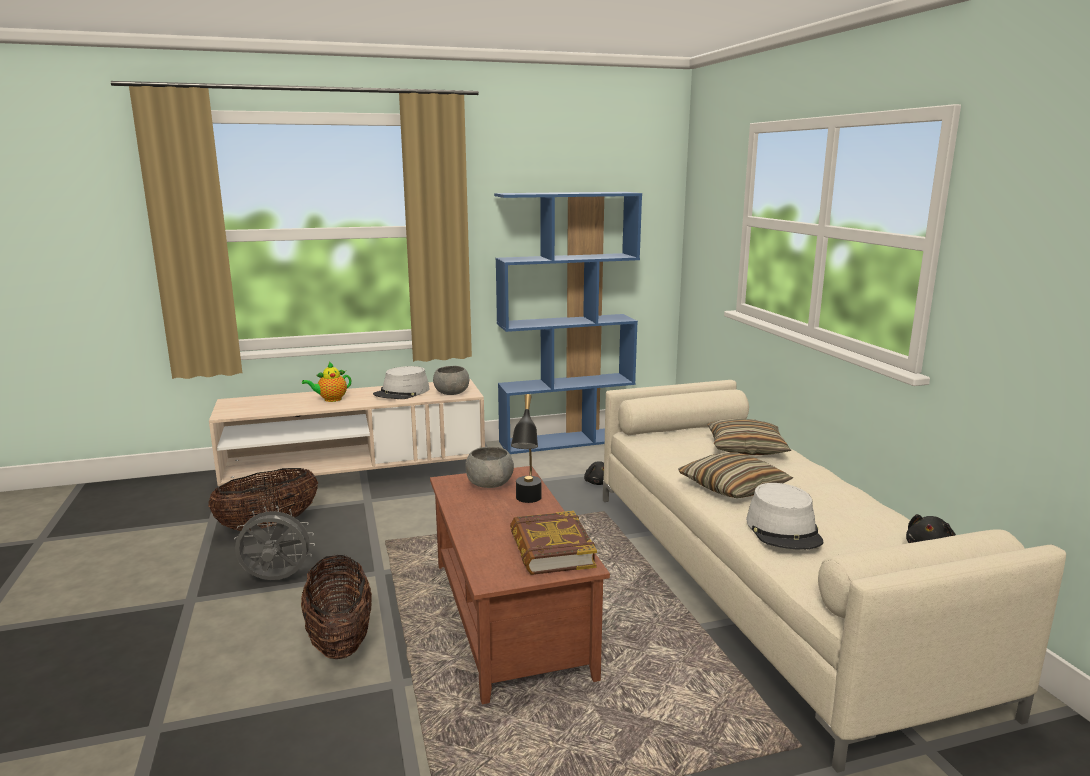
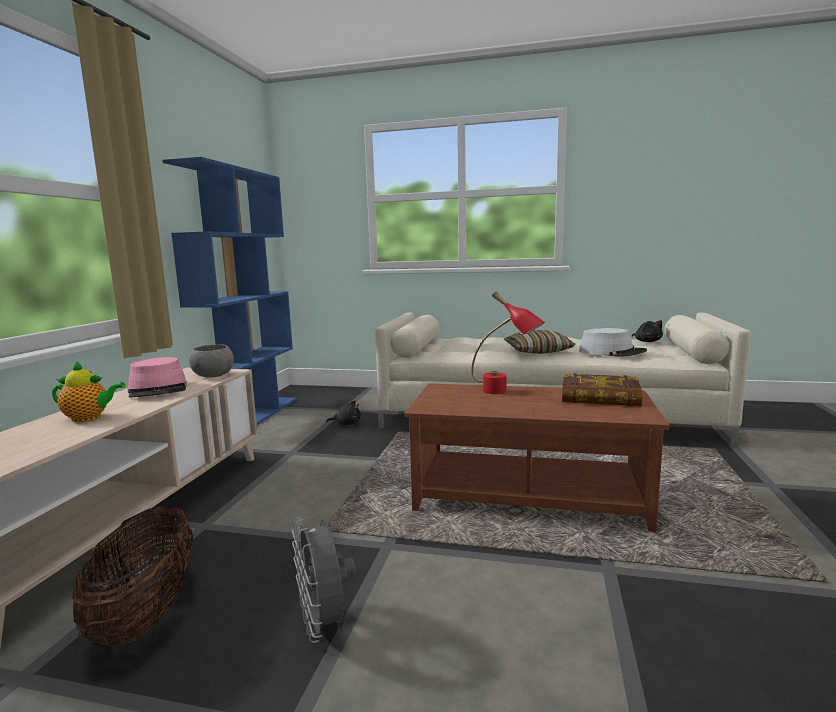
camera: 60 degrees left, 5 degrees down
(276, 580) = (324, 625): grey fan -> grey fan turned 45 degrees counterclockwise
(330, 399) = (89, 418): teapot -> teapot turned 90 degrees counterclockwise
(340, 639) = (510, 592): basket -> none
(402, 392) = (158, 389): grey hat -> pink hat
(489, 484) = (452, 397): grey bowl -> none
(527, 503) = (505, 392): black table lamp -> red table lamp
(746, 448) = (480, 342): pillow -> none

